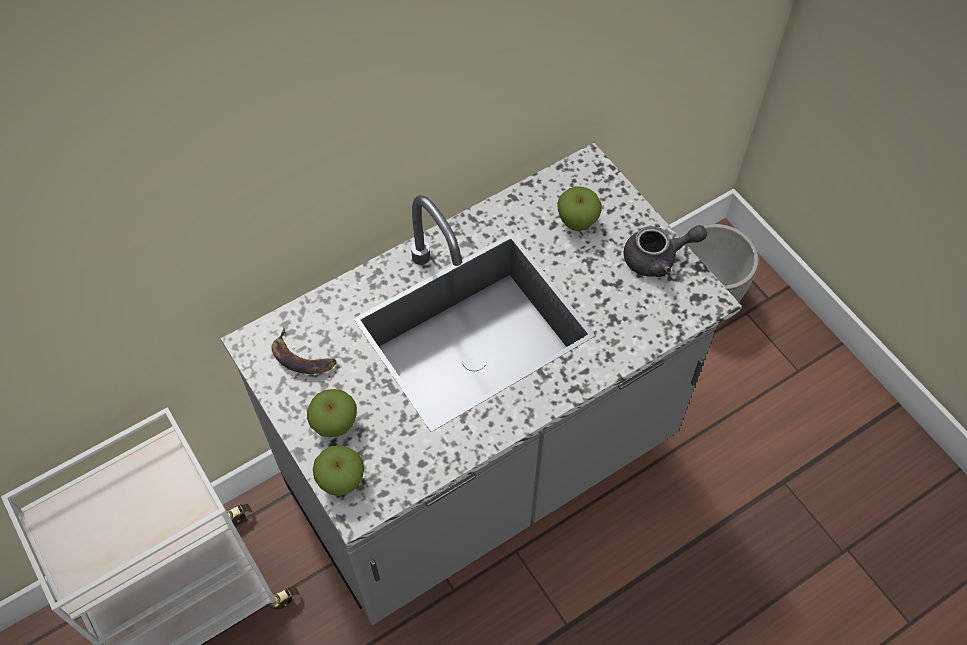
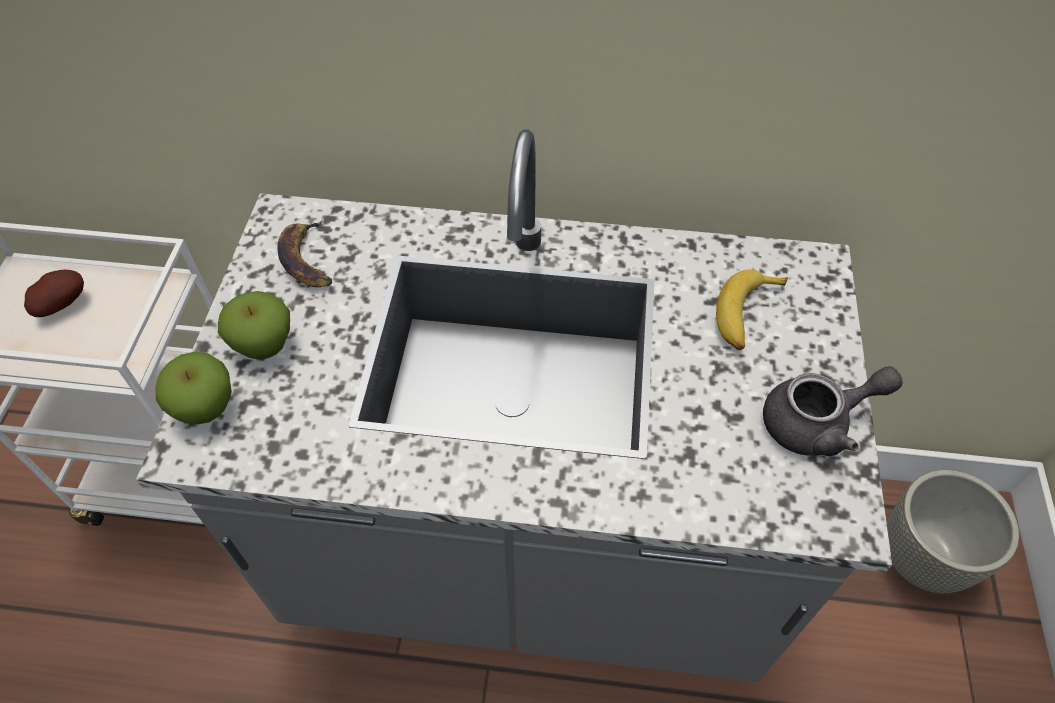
camera: 40 degrees right, 5 degrees down
(106, 513) = (62, 304): none -> potato
(577, 222) = (746, 315): apple -> banana
(658, 258) = (817, 423): grey teapot -> grey teapot turned 45 degrees counterclockwise

